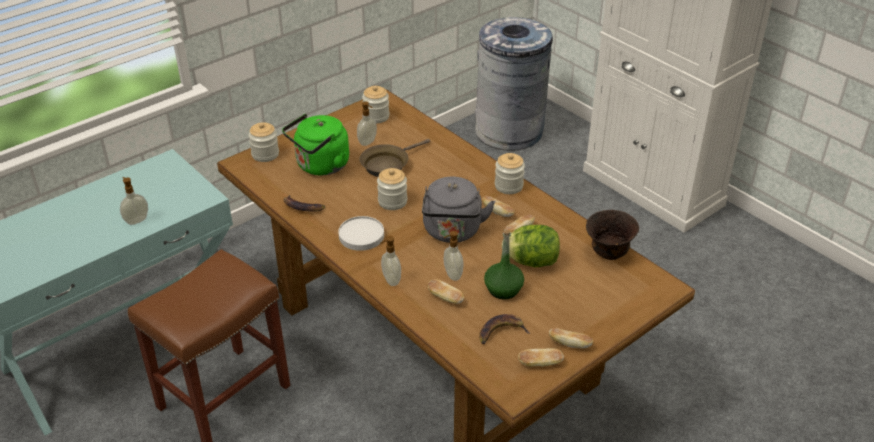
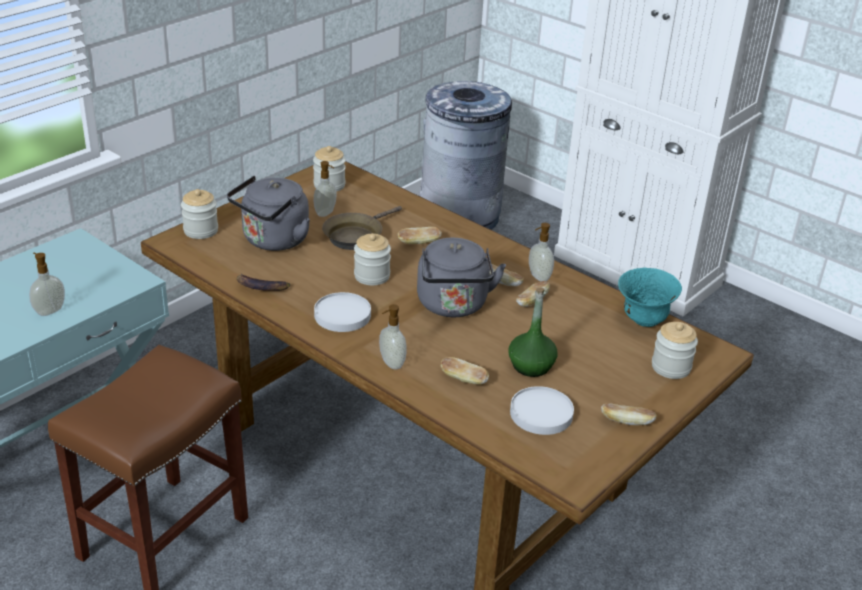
camera: 10 degrees left, 5 degrees down
(320, 166) = (273, 241): green kettle -> grey kettle
(452, 275) = (465, 353): soap dispenser -> soap dispenser (538, 277)
(501, 332) = (541, 413): banana -> white plate
(508, 186) = (507, 253): jar -> jar (671, 367)
(531, 261) = (556, 333): lettuce -> none
(540, 363) = (597, 446): bread -> bread (419, 243)
(608, 253) = (644, 320): brown bowl -> turquoise bowl

